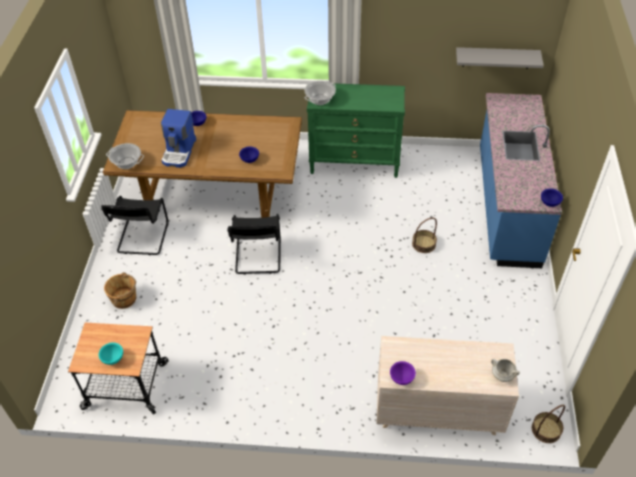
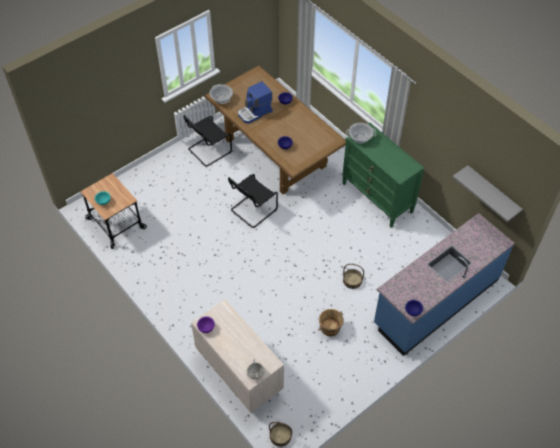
camera: 45 degrees right, 5 degrees up
(124, 299) = (164, 178): brown bucket -> brown bucket (330, 328)

